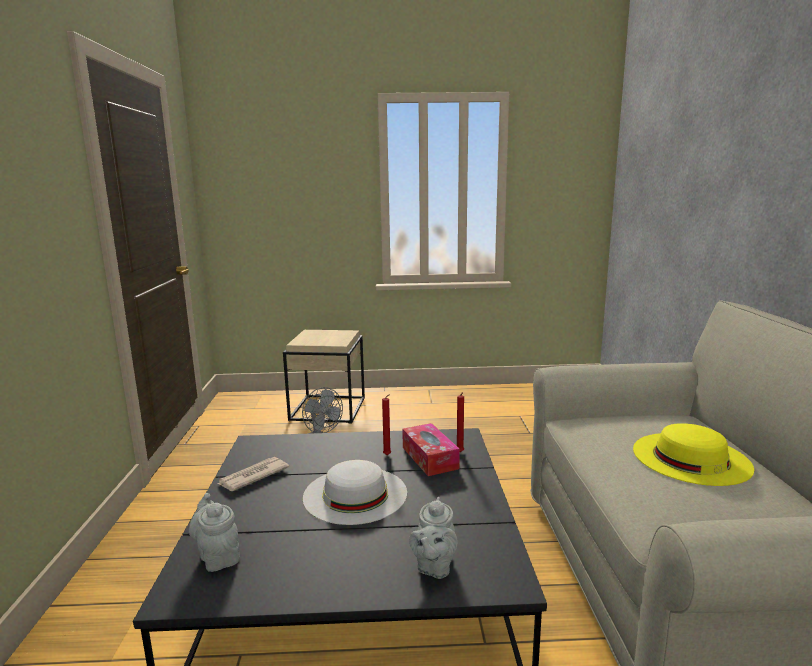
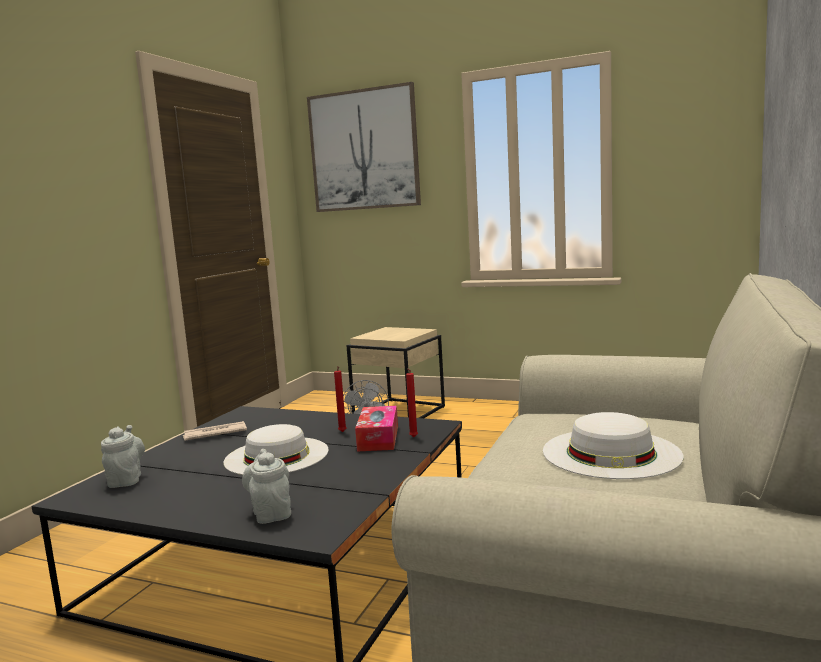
camera: 25 degrees right, 5 degrees down
(275, 157) = (364, 150): none -> picture
(434, 566) = (271, 513): grey teapot -> grey teapot turned 120 degrees clockwise
(691, 458) = (611, 453): yellow hat -> white hat

